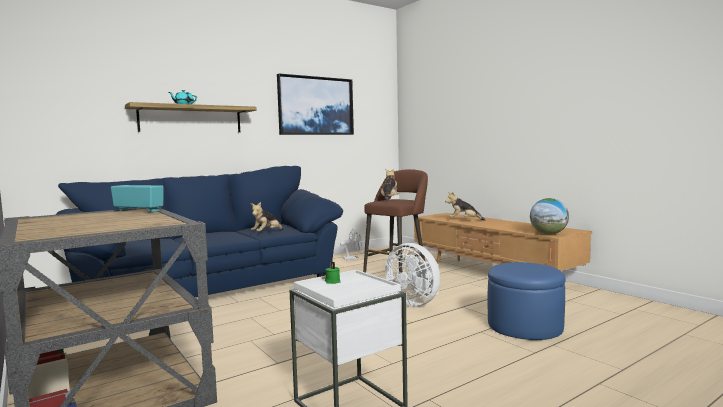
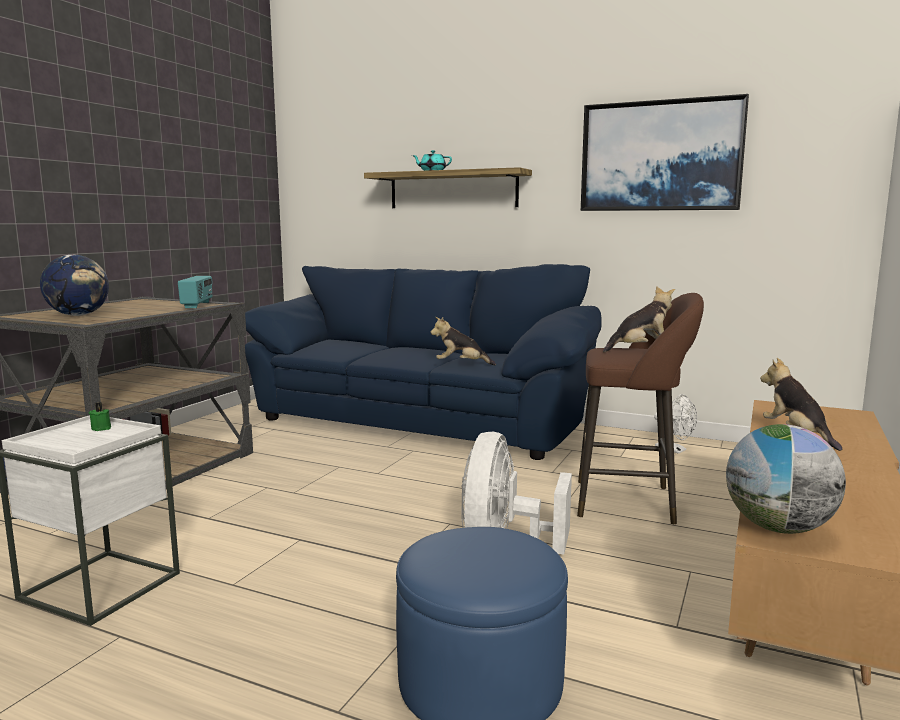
camera: 60 degrees right, 5 degrees up
(103, 226) = (78, 315): none -> globe

